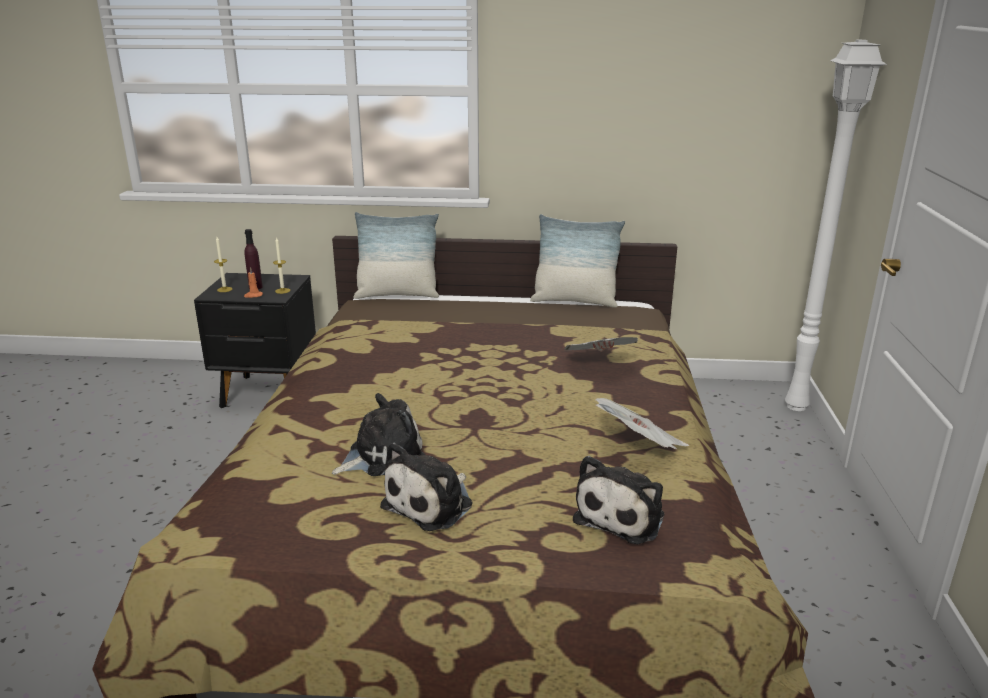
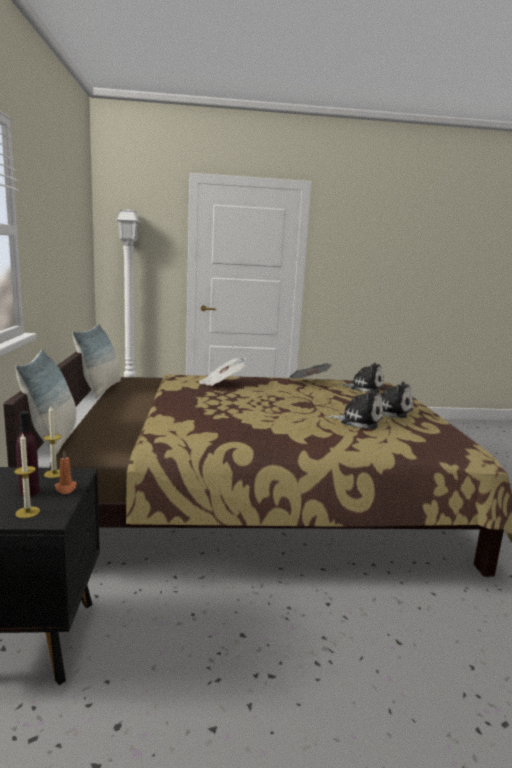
camera: 100 degrees left, 10 degrees down
(382, 455) = (358, 421): plush toy -> plush toy turned 150 degrees clockwise

